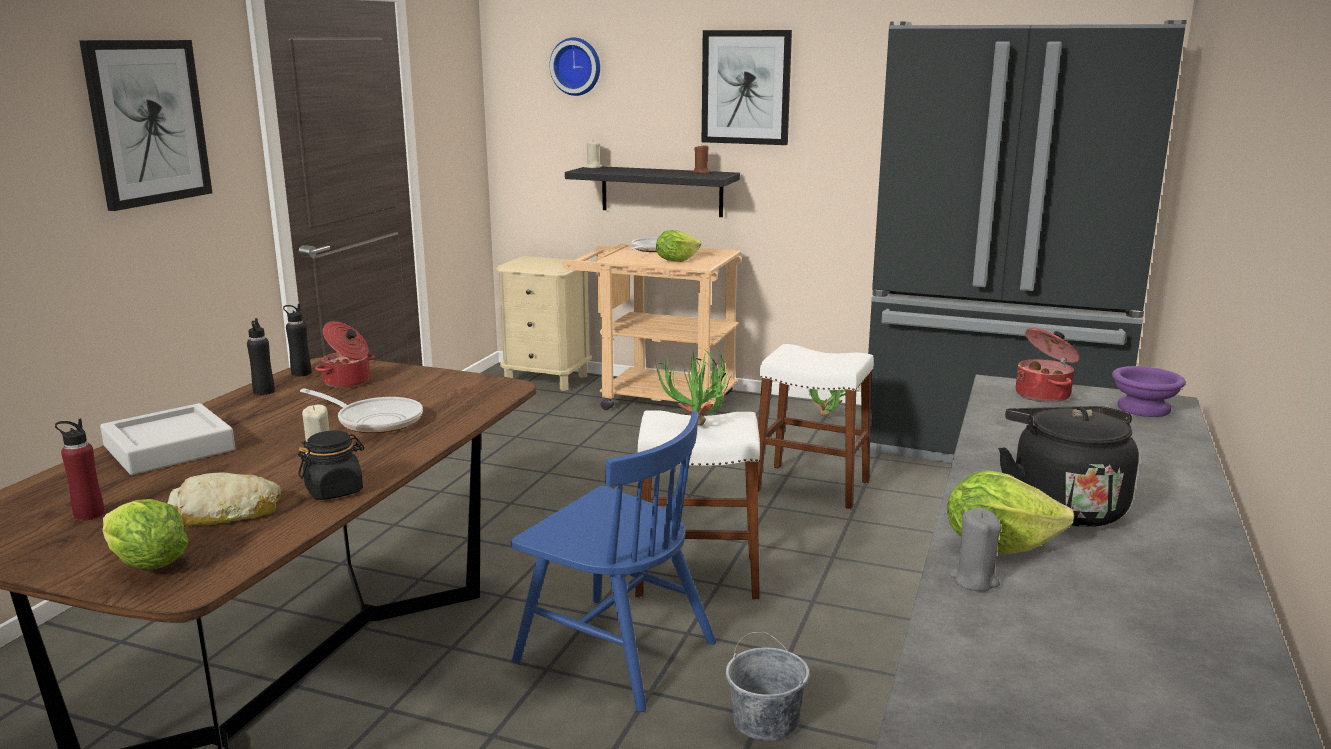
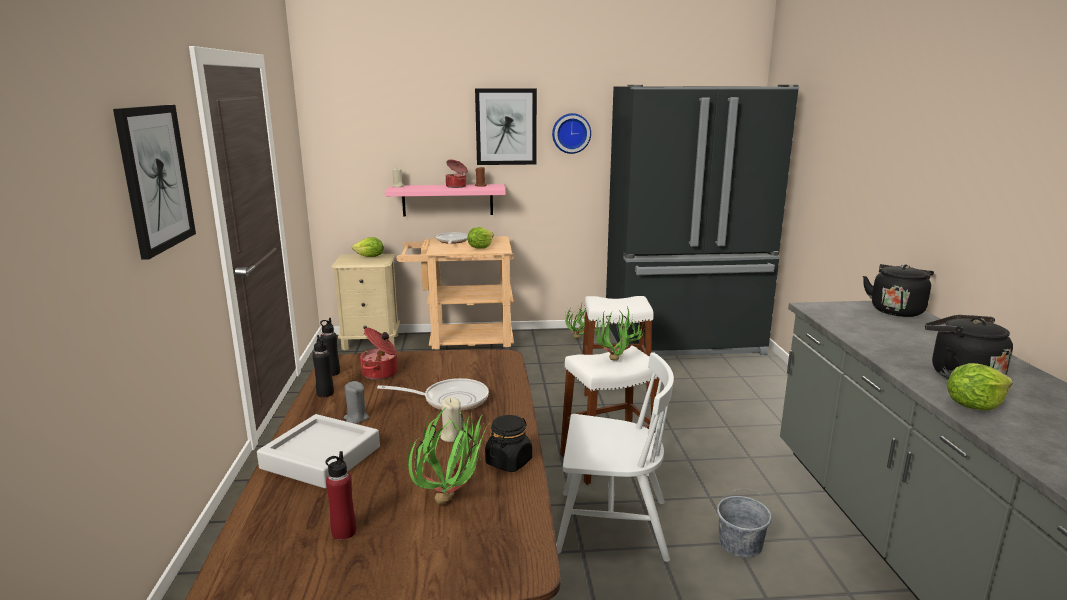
camera: 25 degrees left, 0 degrees up
(147, 564) = (463, 561): lettuce -> lettuce (370, 257)
(226, 512) = (455, 499): bread -> potted plant
(577, 66) = (378, 114): wall clock -> wall clock (571, 133)
(614, 651) = (611, 525): blue chair -> white chair
(661, 191) = (447, 200): black shelf -> pink shelf
(974, 580) = (1000, 429): grey candle -> grey candle (356, 418)
(1044, 395) = (841, 310): cooking pot -> cooking pot (456, 186)
(1146, 409) = (896, 310): purple bowl -> black kettle

